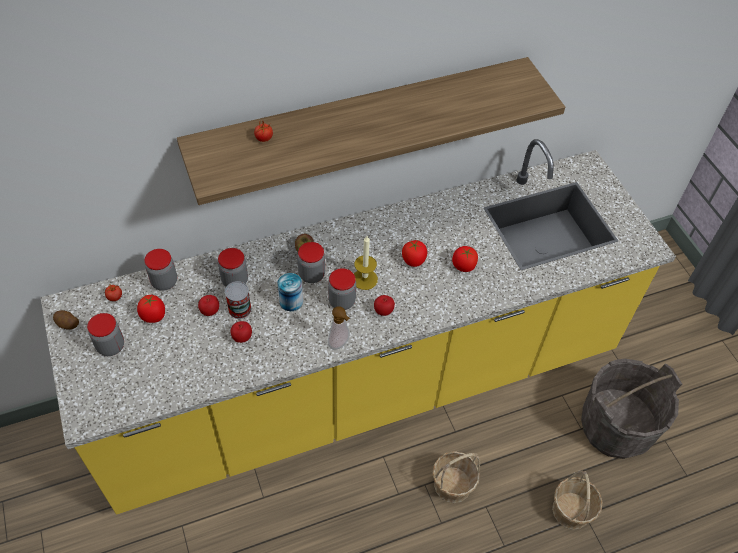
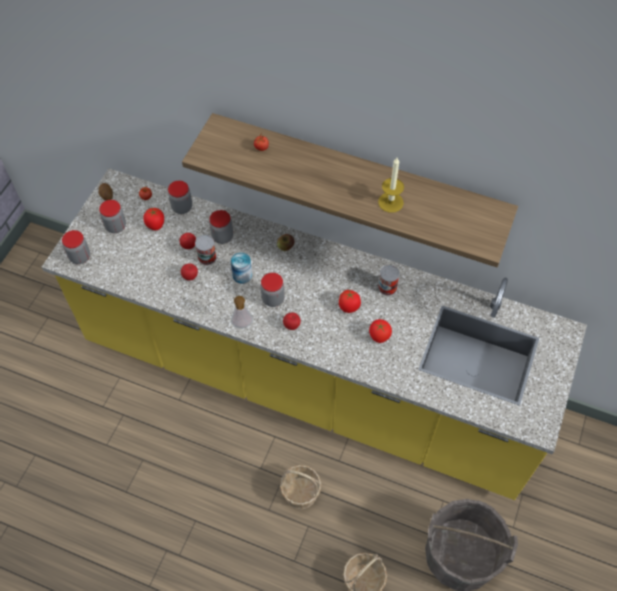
camera: 45 degrees right, 5 degrees up
(312, 275) = (272, 267): jar -> jar (80, 257)
(364, 279) = (303, 295): candle -> candle (390, 202)
(426, 223) = (387, 287): none -> can

